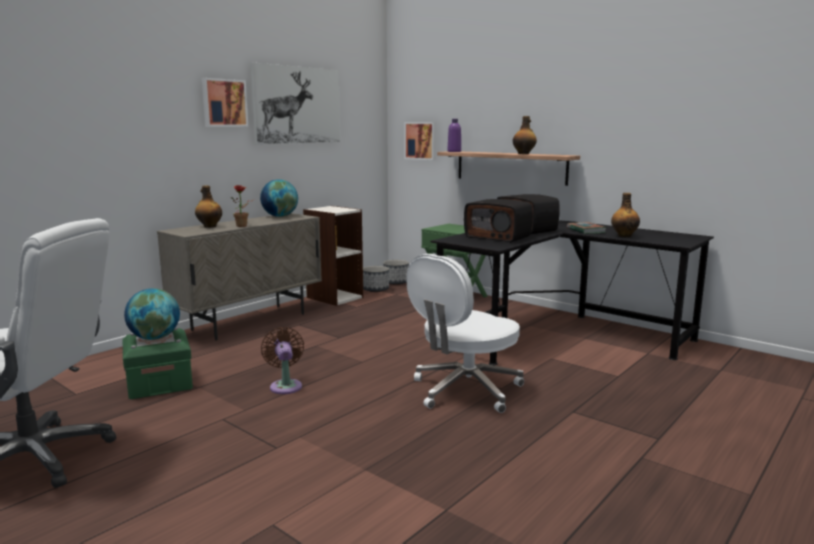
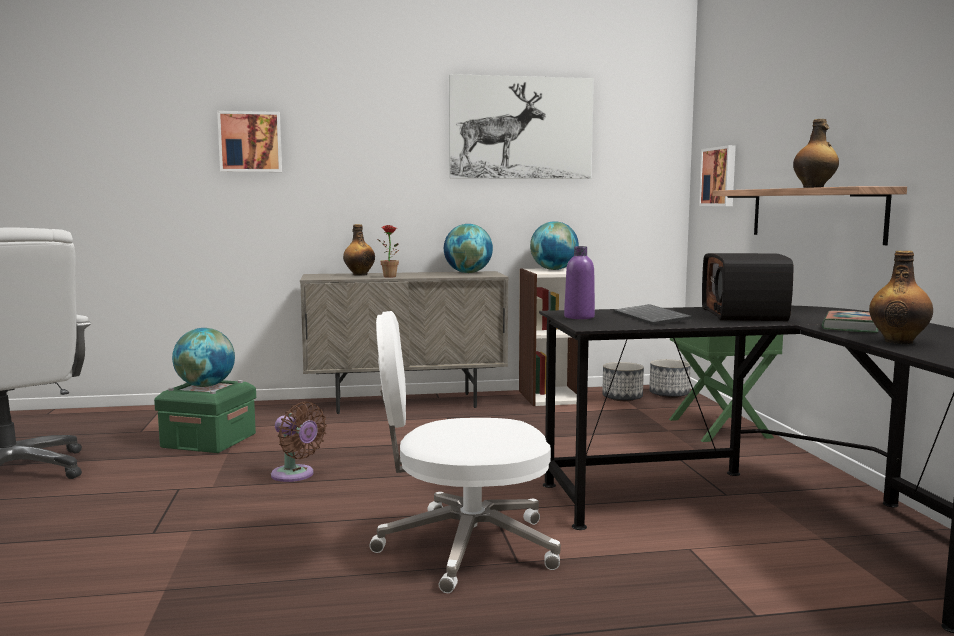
camera: 40 degrees right, 5 degrees down
(224, 103) = (407, 126): picture -> picture (250, 142)
(285, 385) = (295, 475): brown fan -> brown fan turned 105 degrees clockwise
(329, 208) = (554, 269): none -> globe
(454, 151) = (738, 189): purple bottle -> purple bottle (579, 317)
(498, 237) = (653, 317): radio -> keyboard

